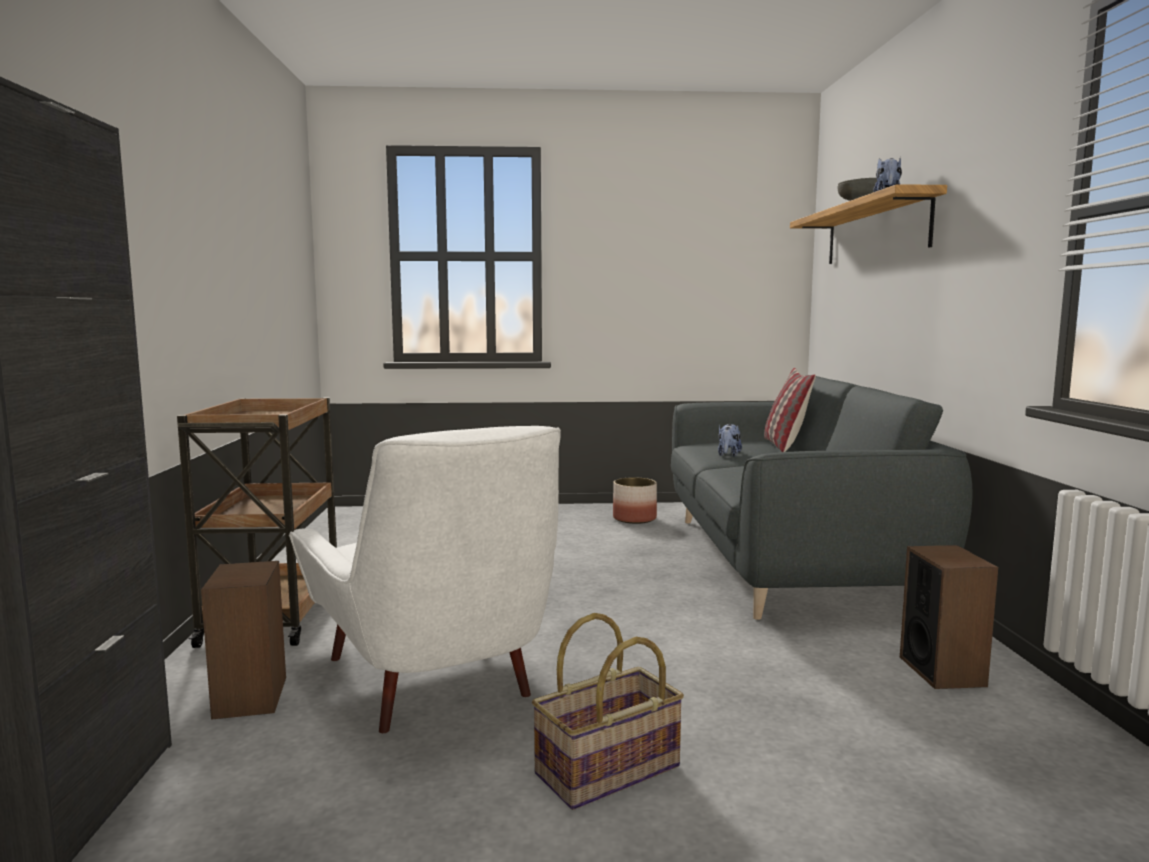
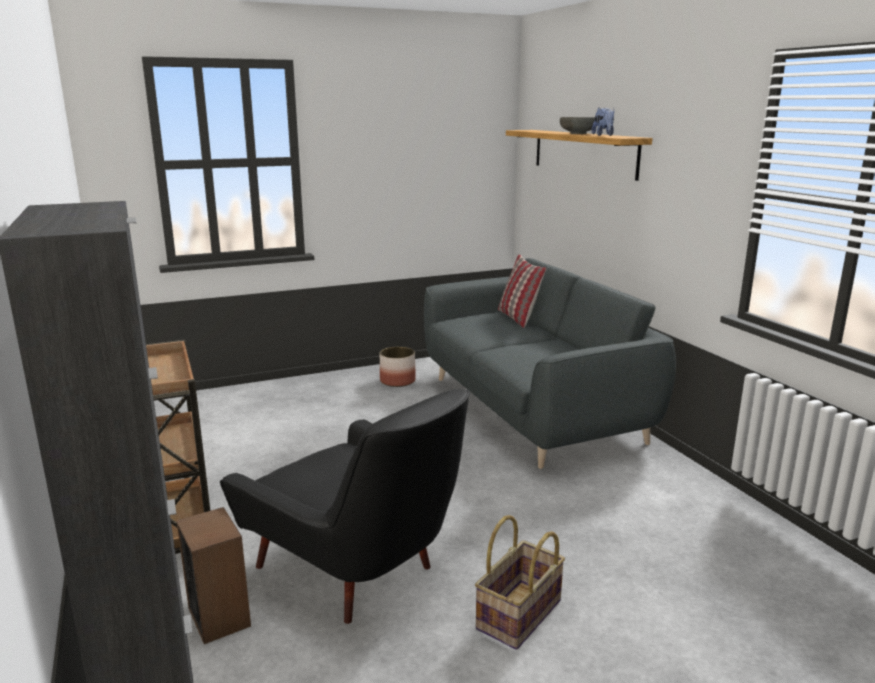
camera: 20 degrees left, 10 degrees up
(438, 685) = (357, 572): white armchair -> black armchair
(728, 455) = (485, 334): plush toy -> none
(942, 671) = (671, 491): speaker -> none

